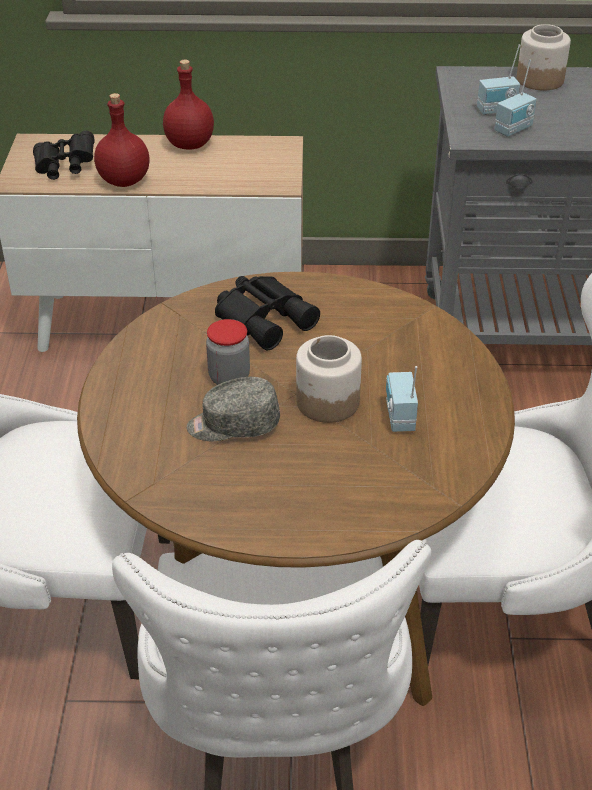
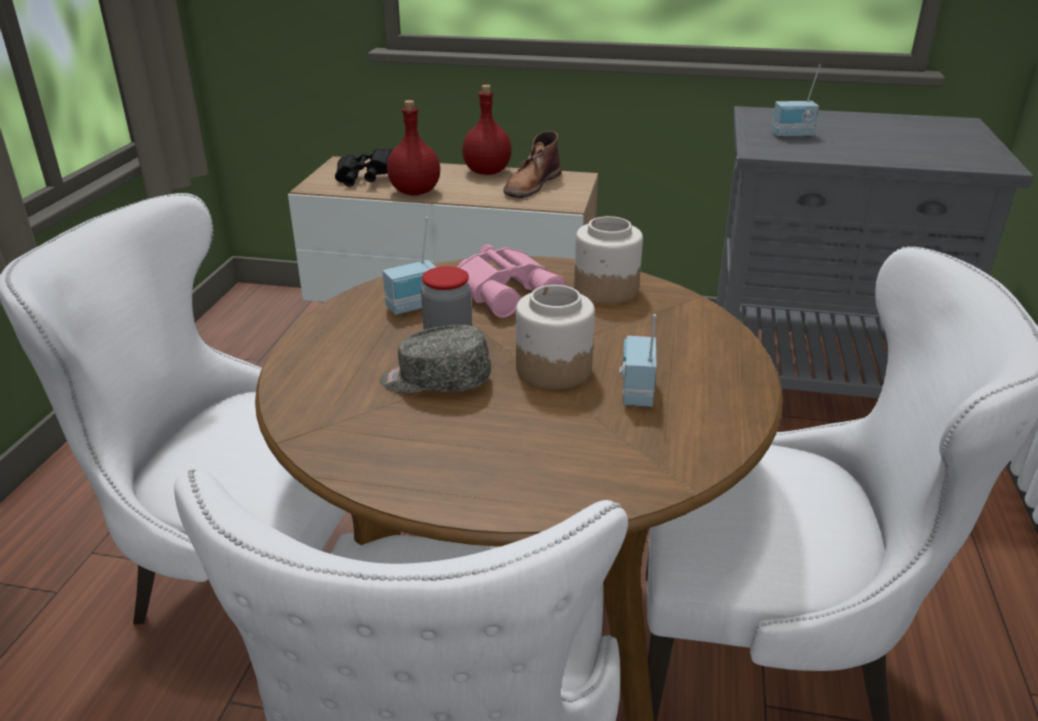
camera: 10 degrees right, 10 degrees down
(240, 159) = (531, 184): none -> brown boot
(265, 318) = (507, 291): black binoculars -> pink binoculars
(514, 130) = (809, 148): radio -> radio (414, 307)
(539, 80) = (840, 119): jar -> jar (605, 290)

